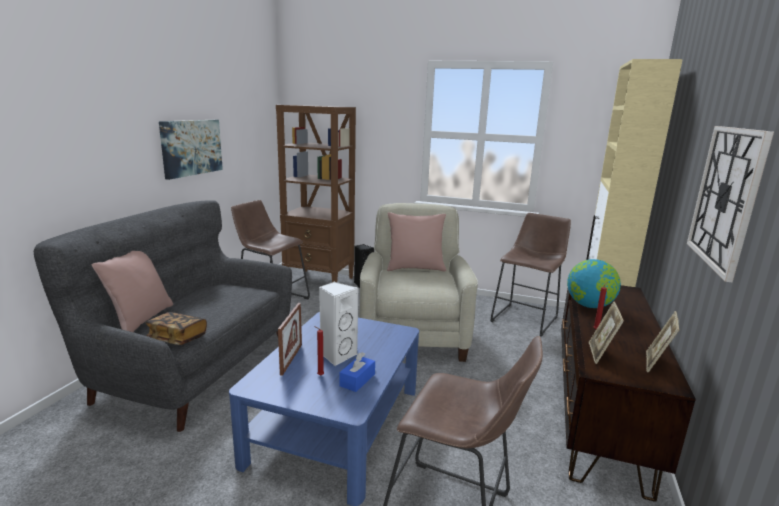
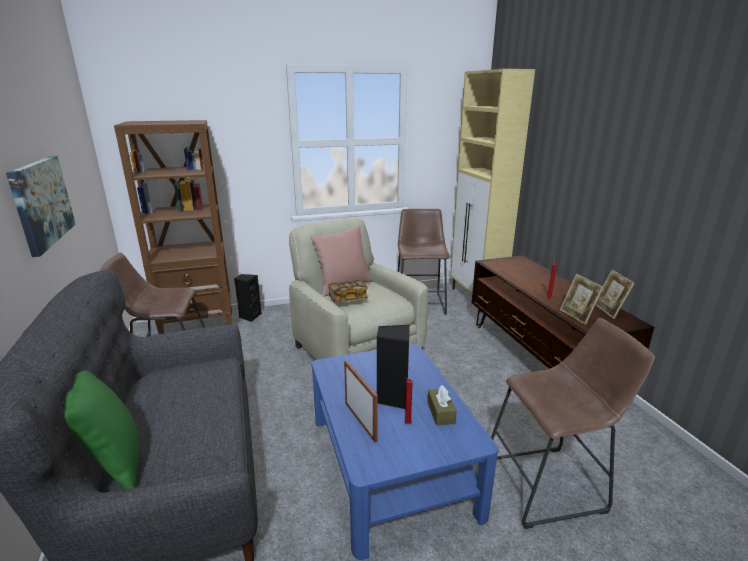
camera: 35 degrees left, 5 degrees up
(140, 320) = (114, 461): pink pillow -> green pillow
(177, 338) = (208, 459): book -> book (348, 299)
(337, 355) = (392, 398): white speaker -> black speaker
(357, 380) = (441, 412): blue tissue box -> brown tissue box
(589, 306) = (519, 280): globe -> none
(726, 197) = (639, 181): wall clock -> none

